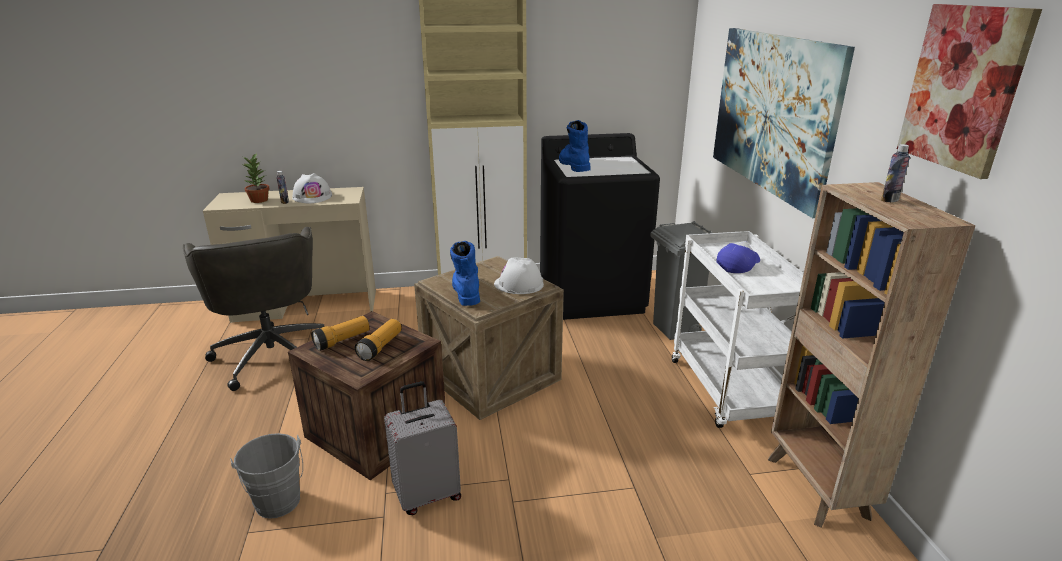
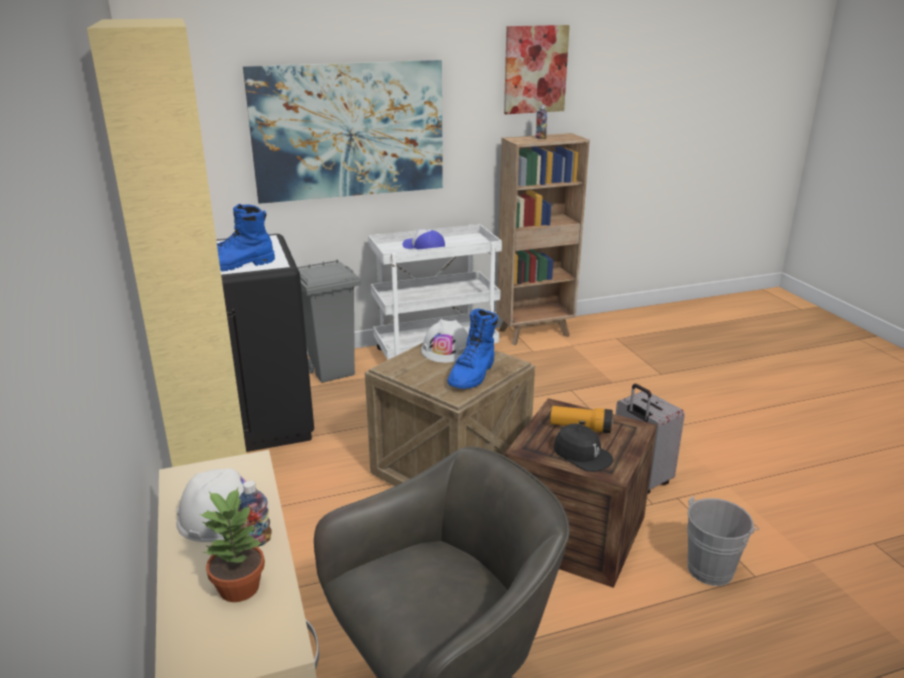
camera: 100 degrees left, 0 degrees up
(342, 341) = (582, 455): flashlight -> black cap
(466, 291) = (473, 374): blue boot -> blue boot turned 45 degrees counterclockwise

